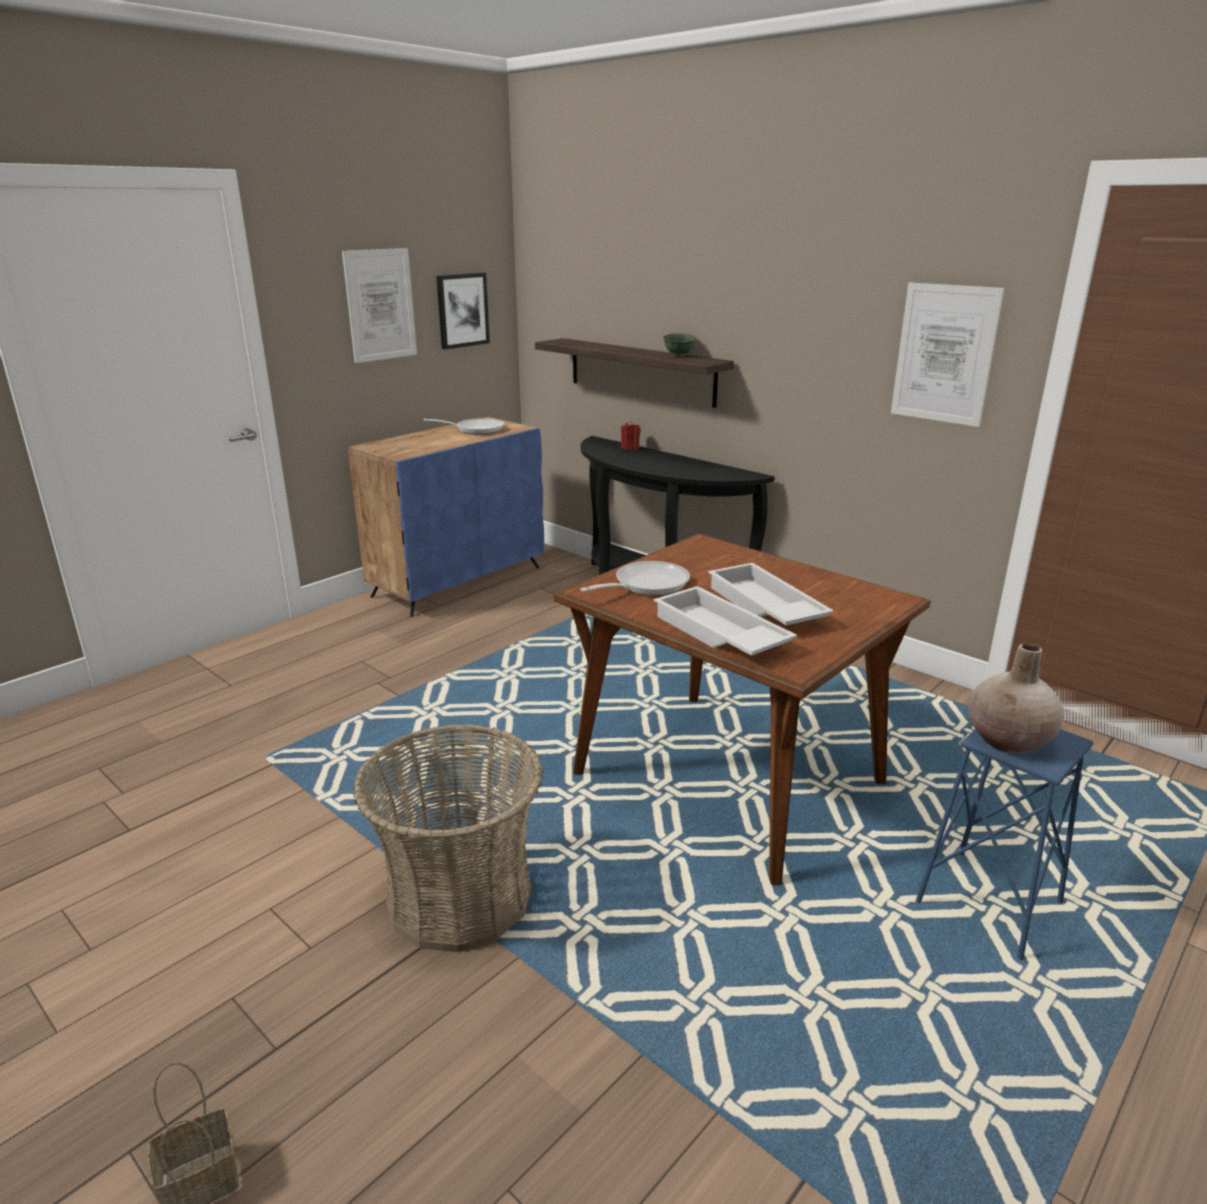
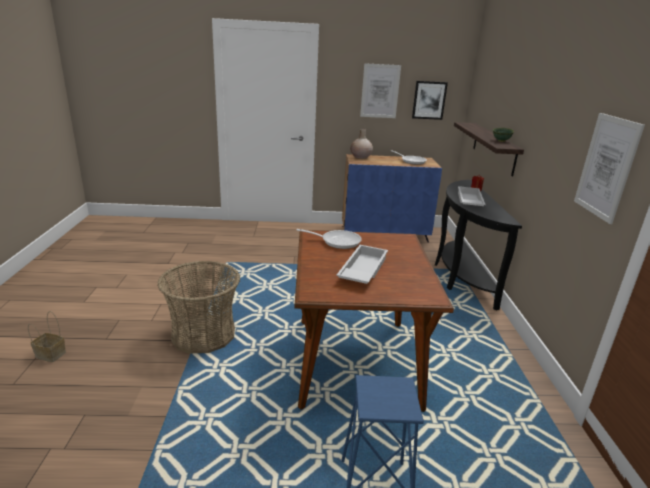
camera: 45 degrees right, 0 degrees up
(718, 634) = (316, 269): white tray -> white tray (468, 201)
(1009, 740) = (378, 389): beige vase -> beige vase (360, 157)

